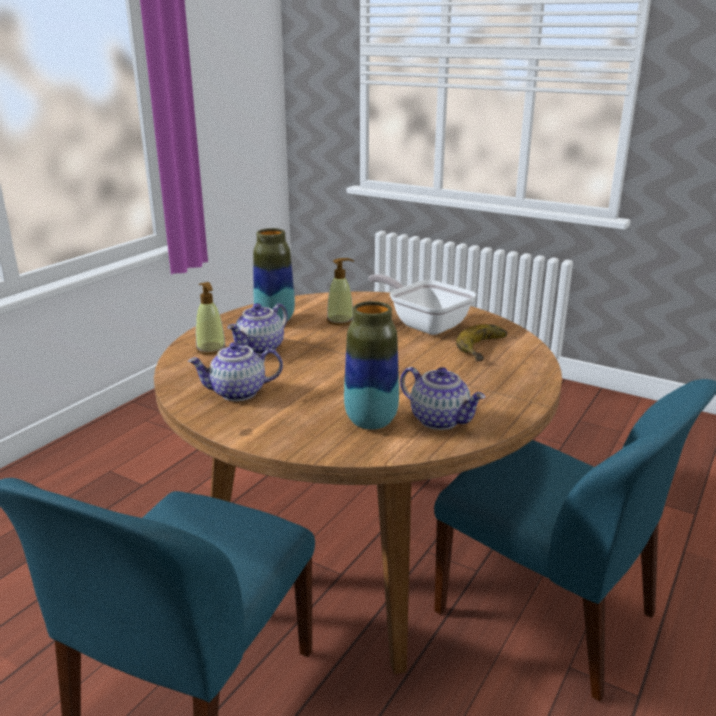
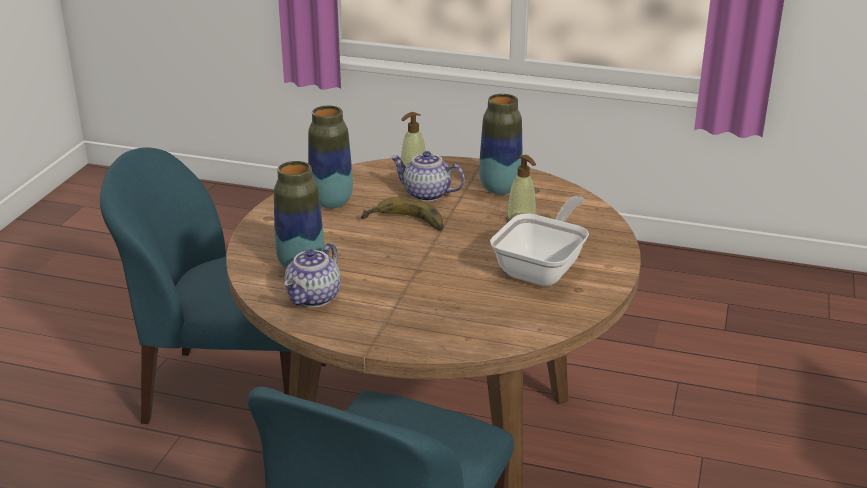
camera: 75 degrees right, 5 degrees up
(238, 393) = (331, 202): teapot -> vase
(488, 348) = (495, 313): banana -> banana (404, 224)

